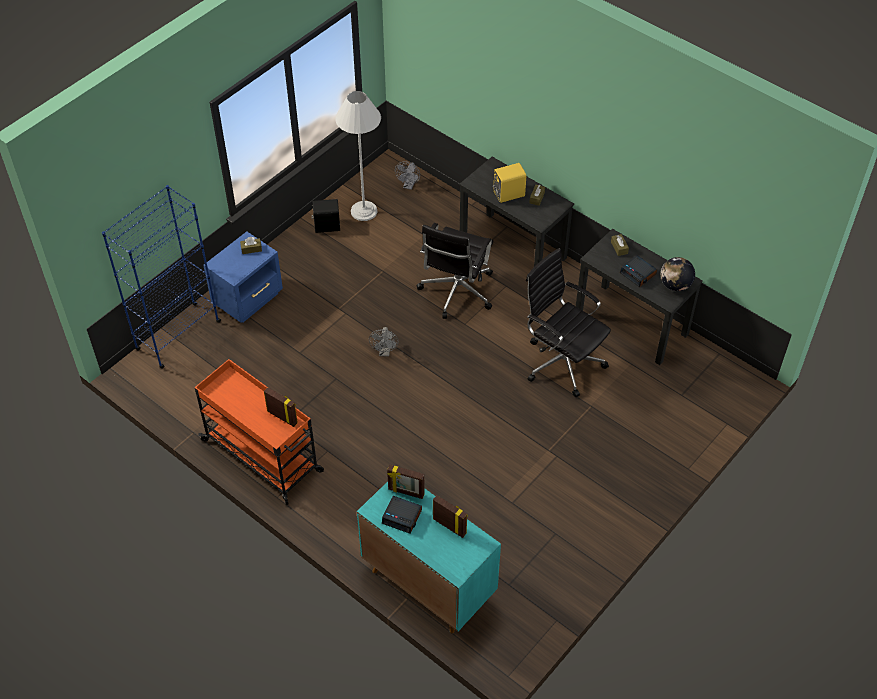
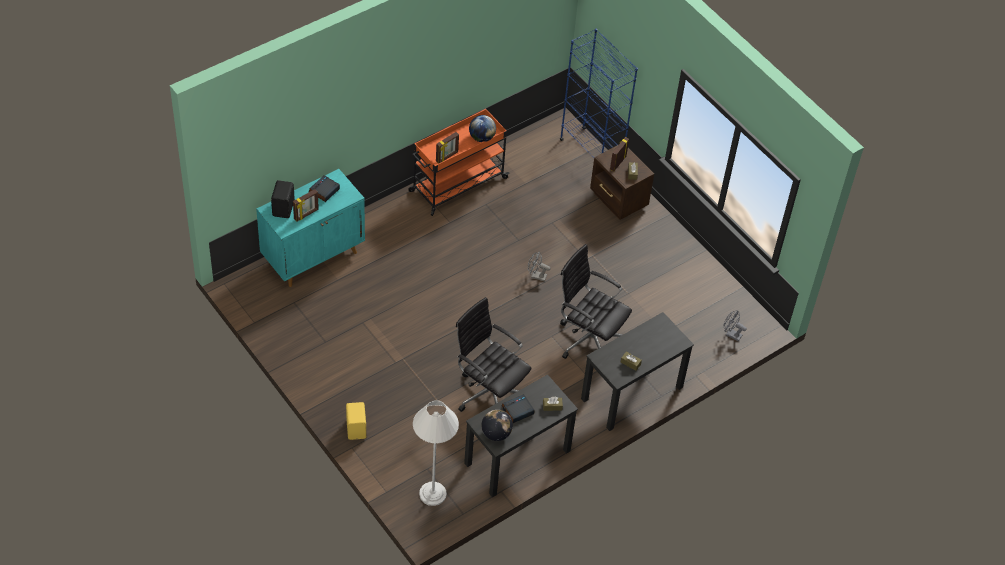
camera: 100 degrees right, 0 degrees up
(239, 388) = (481, 137): none -> globe
(249, 299) = (618, 200): blue nightstand -> brown nightstand
(326, 225) = (692, 265): black speaker -> black speaker (284, 208)
(364, 211) = (704, 295): white floor lamp -> white floor lamp (432, 494)
(406, 492) = (343, 197): picture frame -> picture frame (617, 163)
(508, 193) = (641, 343): yellow speaker -> yellow speaker (357, 428)
(562, 361) = (490, 393): black office chair -> black office chair turned 105 degrees counterclockwise

